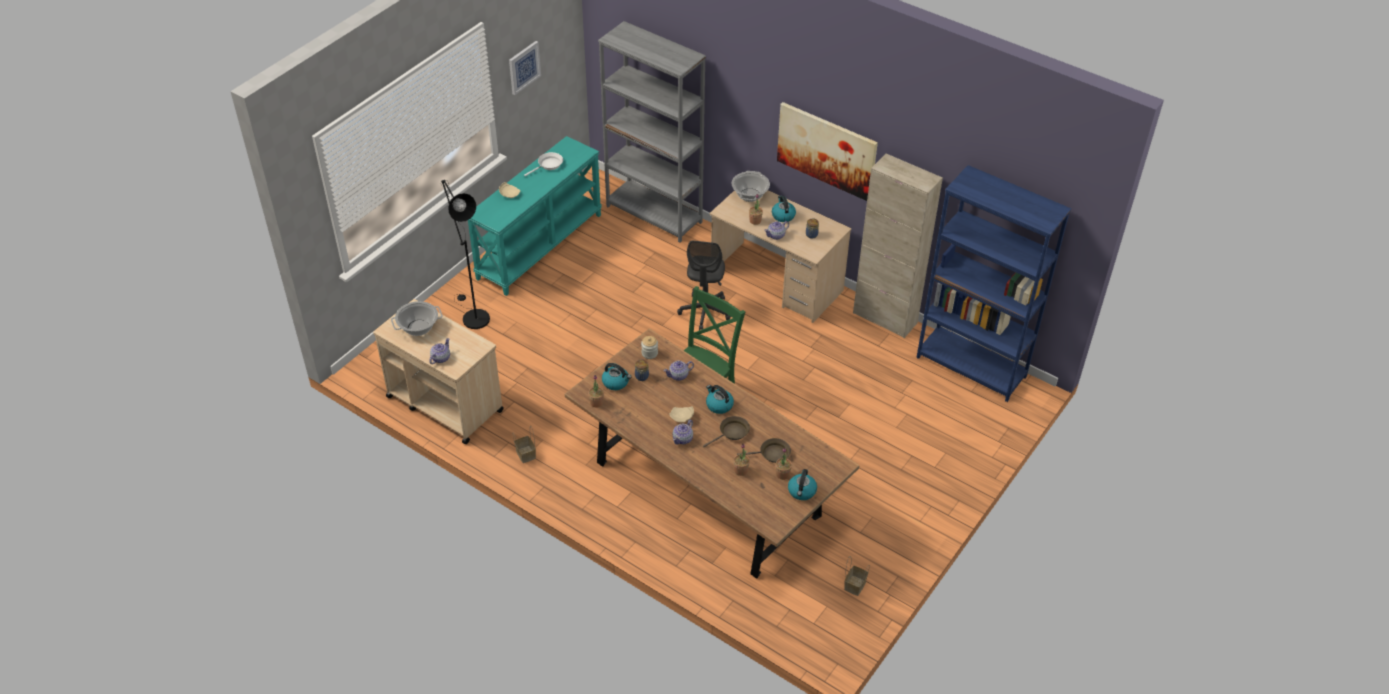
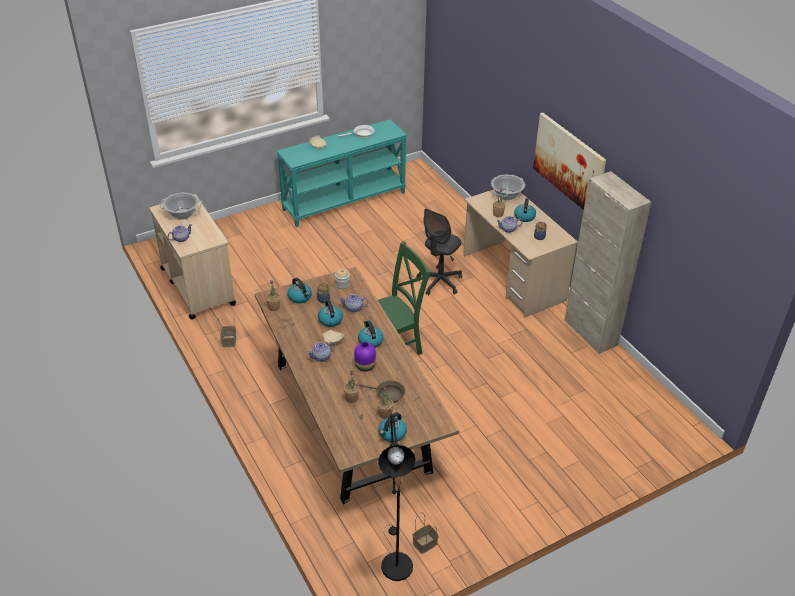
camera: 25 degrees right, 5 degrees down
(472, 316) = (262, 234): black floor lamp -> black floor lamp (395, 561)
(524, 67) = (357, 47): picture -> none
(654, 214) = (446, 203): grey bookcase -> none
(664, 396) = (330, 320): none -> kettle
(732, 433) = (365, 366): brown frying pan -> purple vase
(971, 367) = (647, 396): blue bookcase -> none

